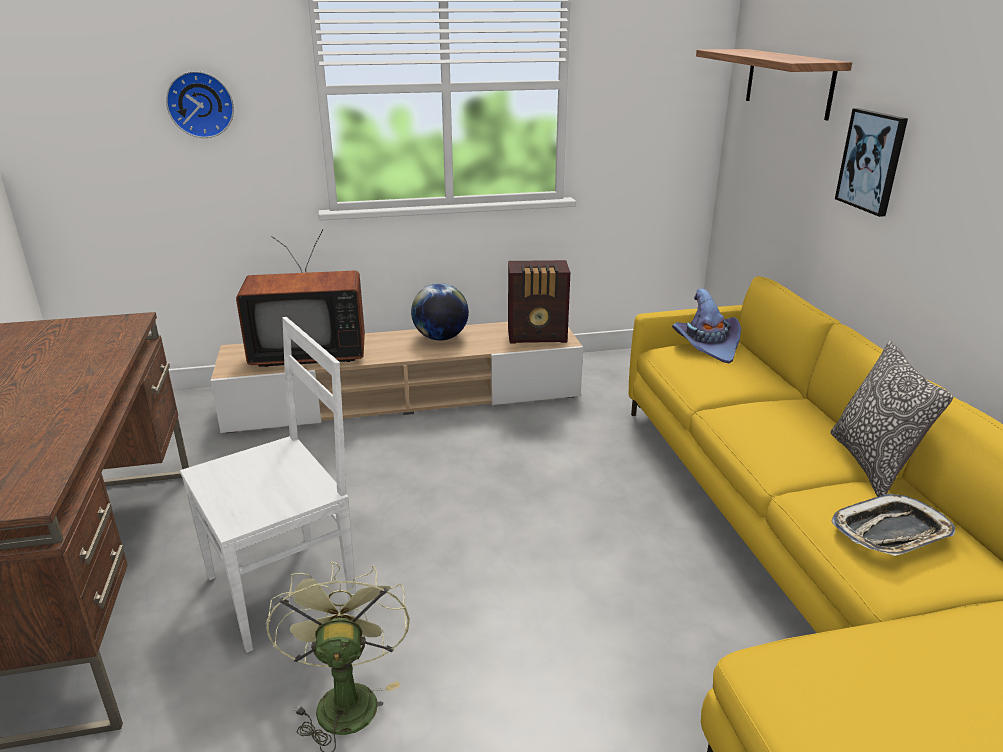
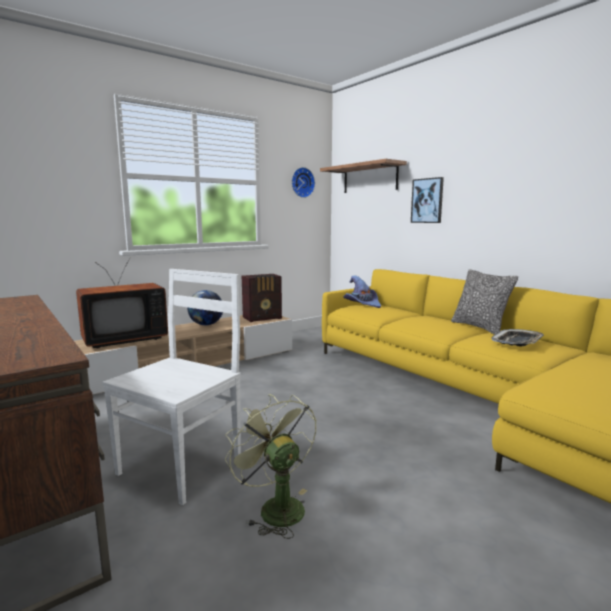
camera: 25 degrees left, 15 degrees down
(201, 104) = (40, 178): wall clock -> wall clock (301, 182)

